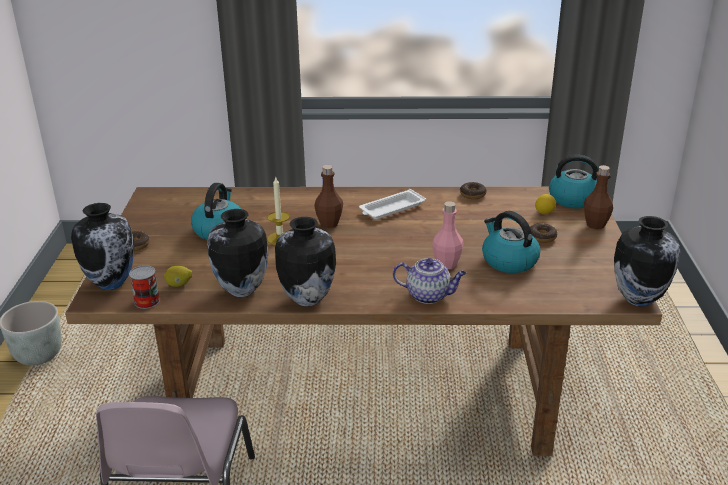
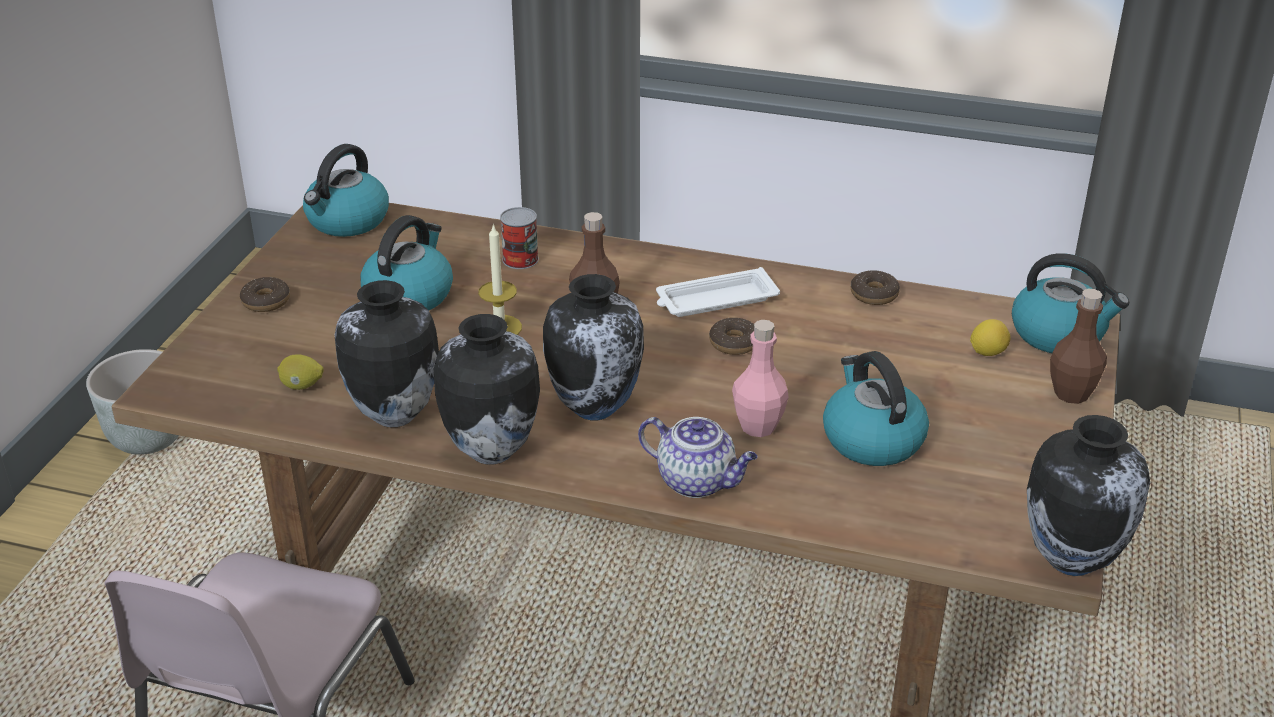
camera: 15 degrees right, 5 degrees up
(112, 283) = (202, 364): vase -> vase (596, 408)
(147, 301) = (240, 407): can -> can (520, 259)
(163, 199) = (347, 221): none -> kettle
(541, 237) = (956, 402): donut -> donut (734, 343)

